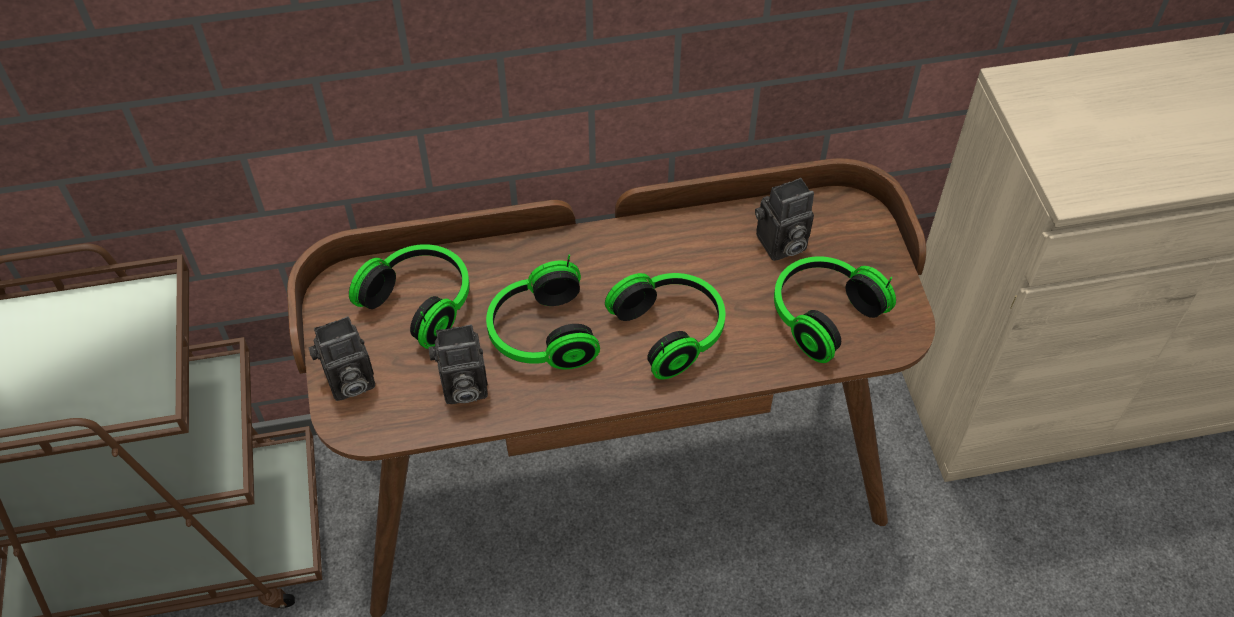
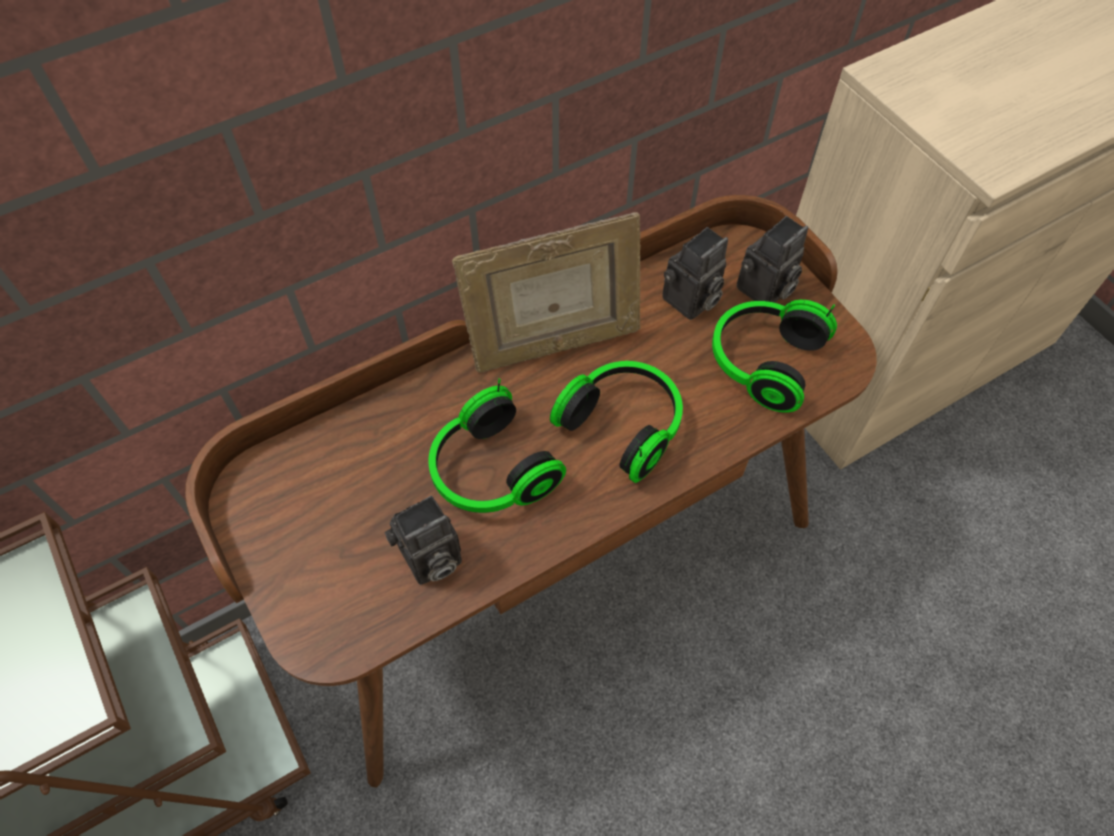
camera: 20 degrees left, 5 degrees up
(348, 383) = (298, 597): camera -> camera (764, 291)
(422, 302) = (346, 476): headphones -> none
(640, 247) = (554, 345): none -> picture frame

